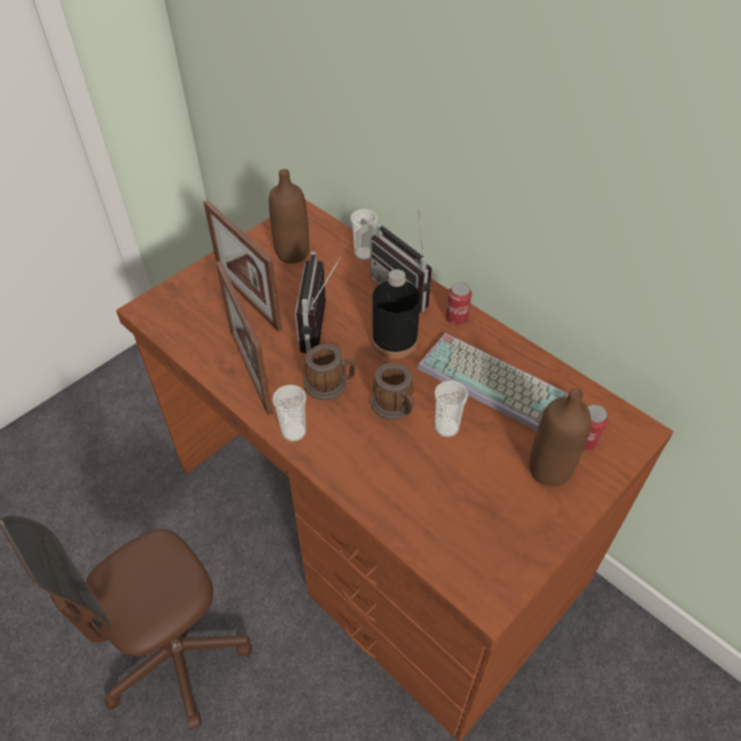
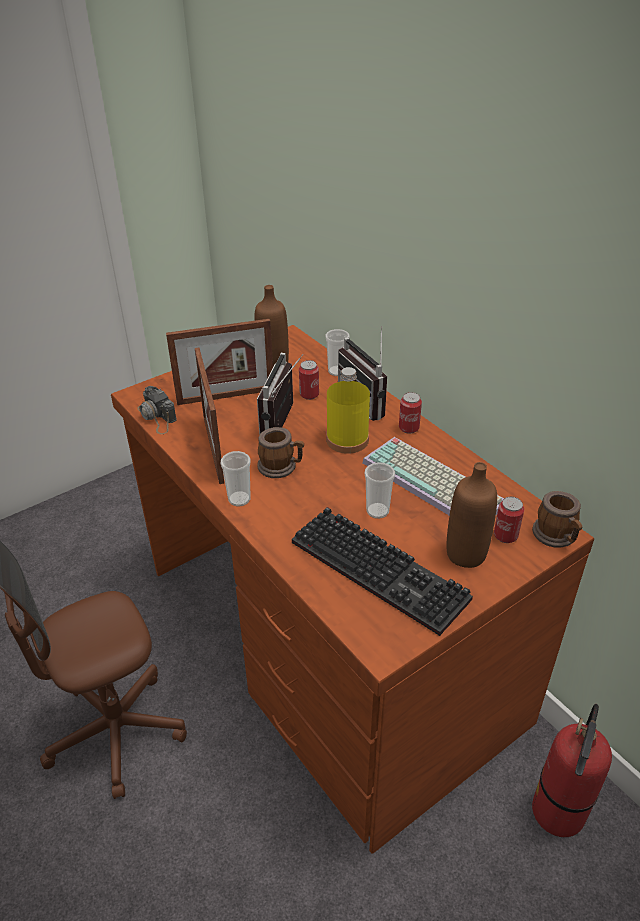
camera: 10 degrees right, 10 degrees down
(177, 335) = (157, 417): none -> camera
(248, 299) = (226, 396): picture frame -> picture frame turned 75 degrees counterclockwise
(340, 287) = (309, 395): none -> can
(394, 341) = (347, 440): black bottle -> yellow bottle
(395, 406) = (335, 490): mug -> mug (557, 536)
(468, 501) = (383, 570): none -> keyboard
(626, 668) = (558, 812): none -> fire extinguisher

